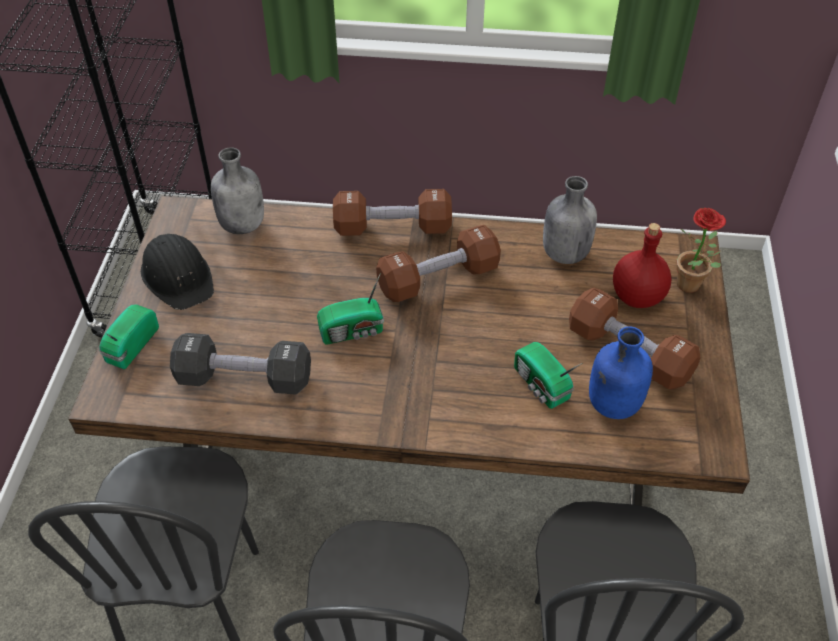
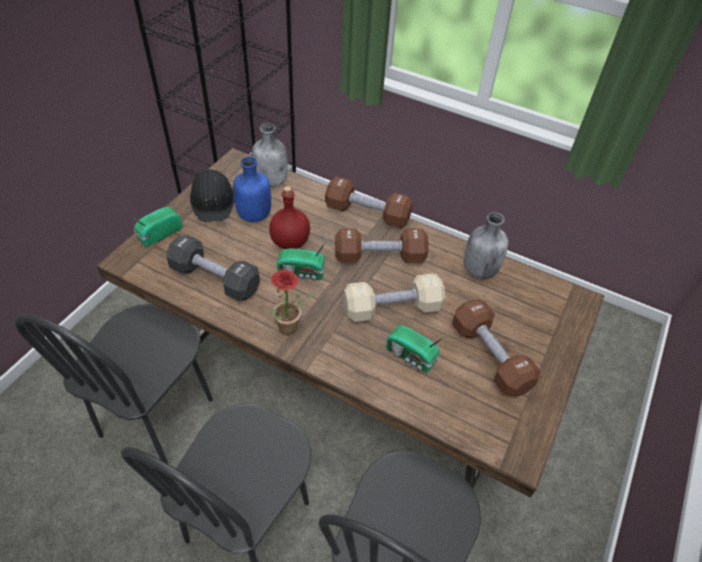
camera: 20 degrees right, 0 degrees up
(487, 336) = (392, 308): none -> beige dumbbell
(541, 386) = (411, 357): radio -> radio turned 45 degrees counterclockwise
(612, 404) = (457, 390): blue bottle -> blue bottle (253, 215)
(636, 297) = (517, 318): red bottle -> red bottle (289, 242)
(692, 287) = (564, 326): potted plant -> potted plant (288, 331)

